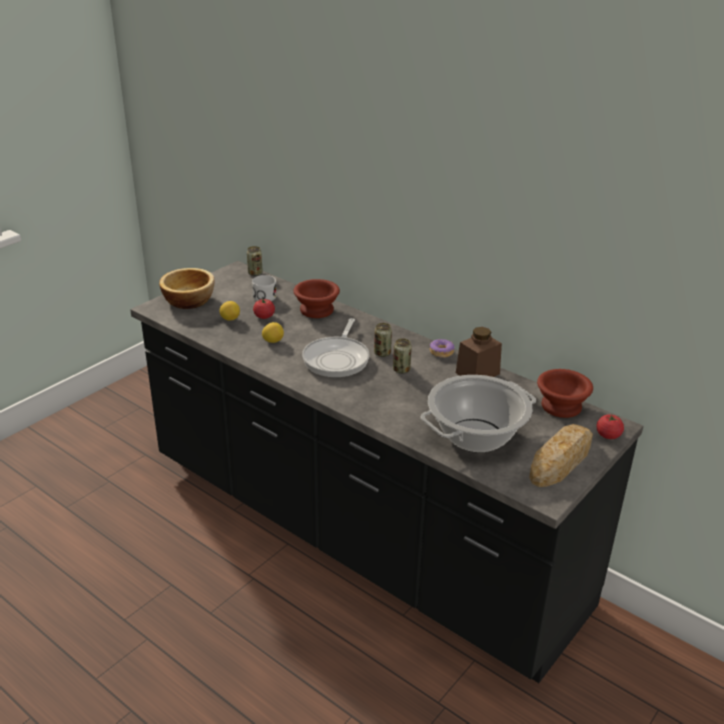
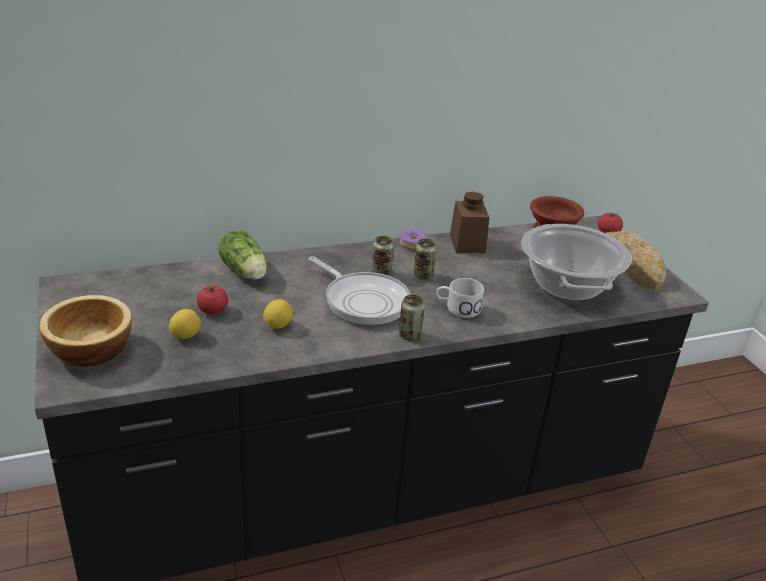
camera: 60 degrees left, 0 degrees up
(255, 273) = (96, 278): can -> can (409, 335)
(263, 295) = (161, 292): white mug -> white mug (457, 308)
(318, 310) = (245, 272): brown bowl -> lettuce

